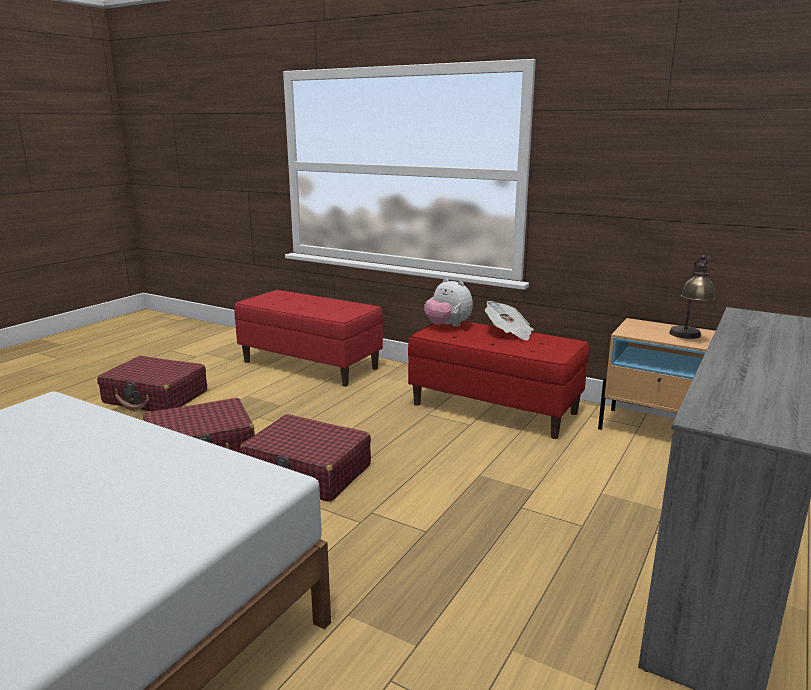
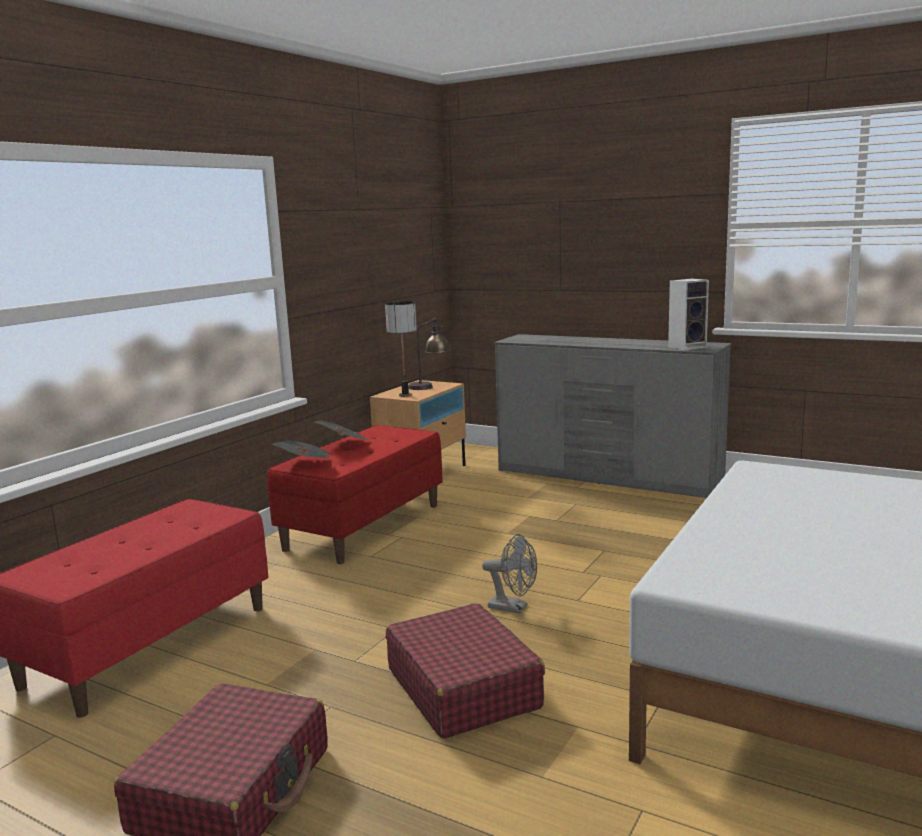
camera: 90 degrees left, 5 degrees down
(308, 472) = (513, 607): red suitcase -> grey fan
(447, 326) = (305, 465): plush toy -> newspaper
(637, 329) = (405, 395): none -> table lamp
(731, 408) = (687, 347): none -> speaker

